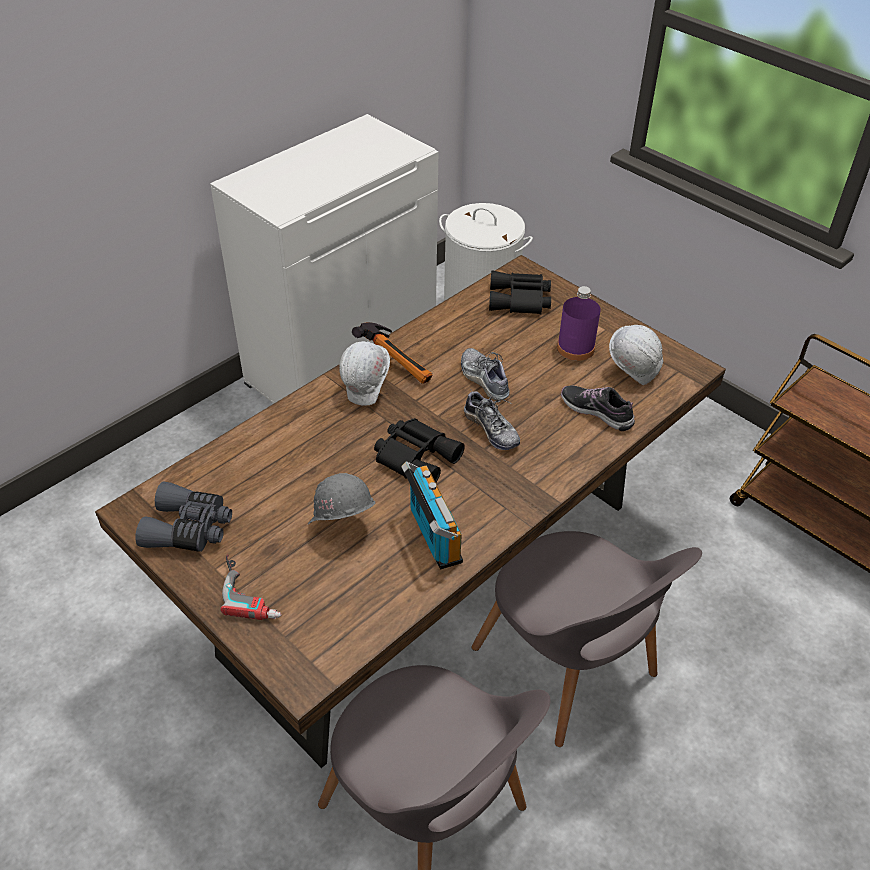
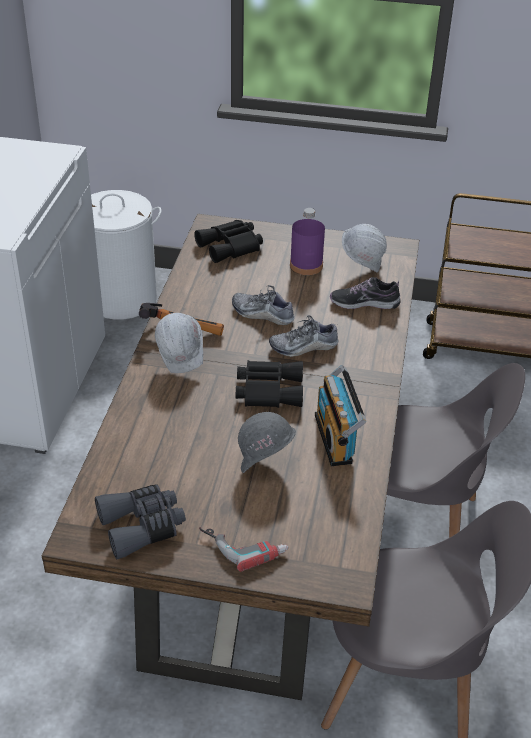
camera: 35 degrees left, 5 degrees down
(432, 536) = (337, 439): radio -> radio turned 135 degrees counterclockwise
(491, 429) = (303, 347): shoe -> shoe turned 150 degrees clockwise

